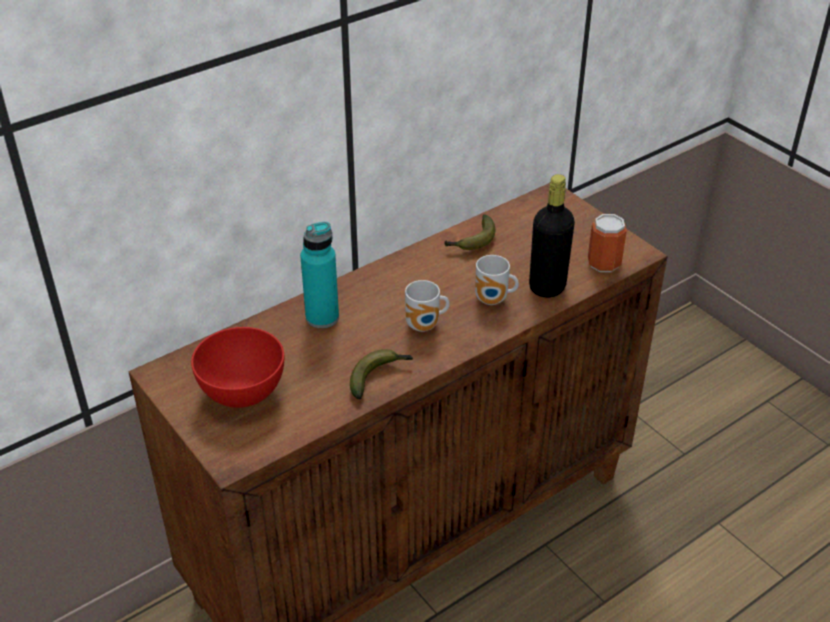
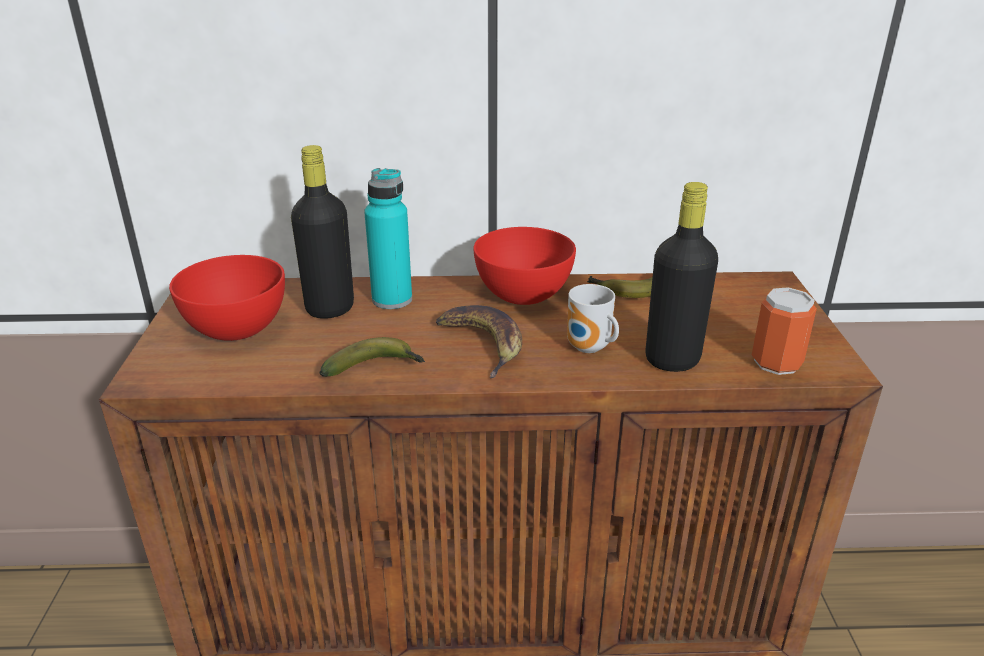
camera: 35 degrees right, 10 degrees down
(287, 345) = (330, 308): none -> black bottle
(407, 275) = (522, 296): none -> red bowl
(425, 326) = (483, 344): mug -> banana

